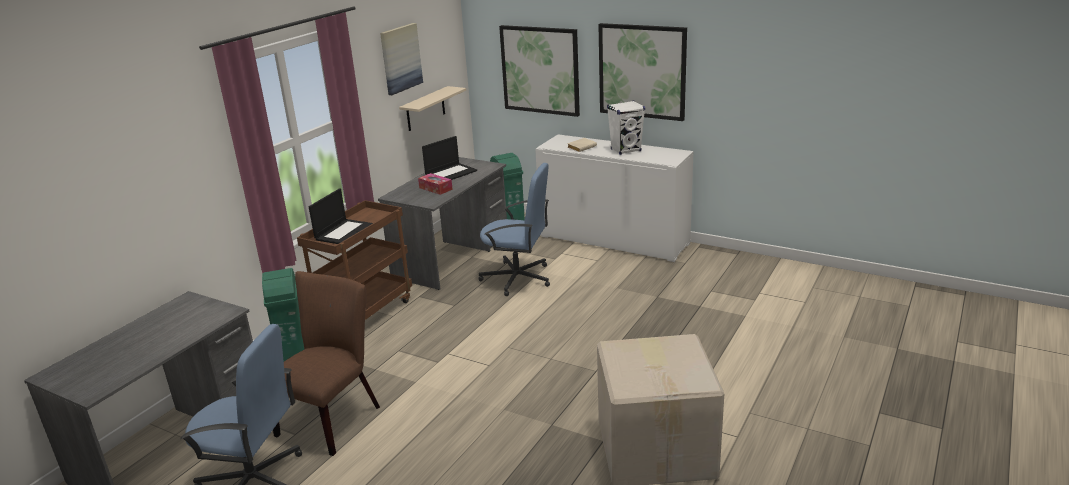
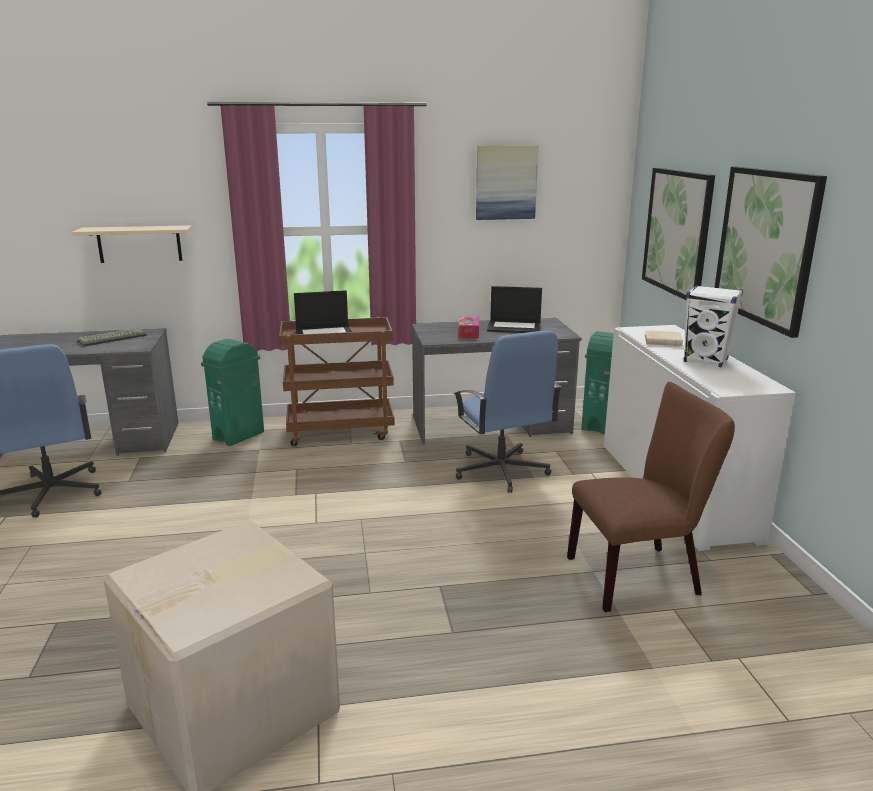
camera: 50 degrees right, 5 degrees down
(170, 320) = (113, 338): none -> keyboard
(334, 417) = (164, 486): brown chair -> brown chair (641, 575)
(425, 109) = (537, 252): beige shelf -> beige shelf (139, 244)

